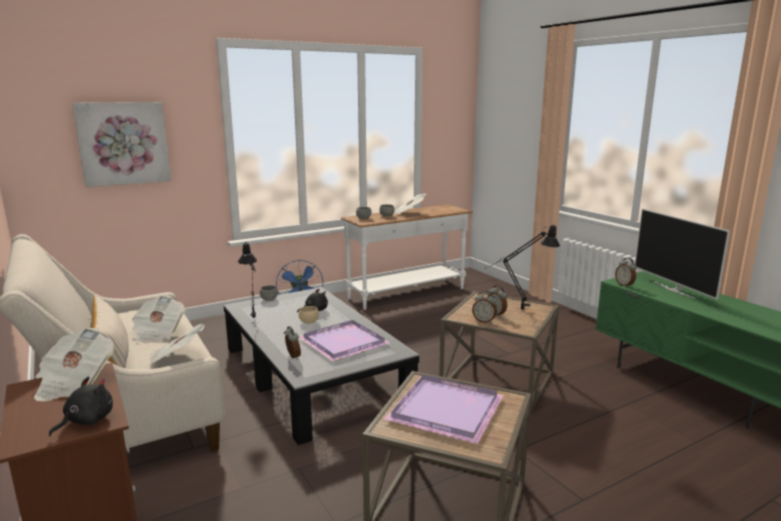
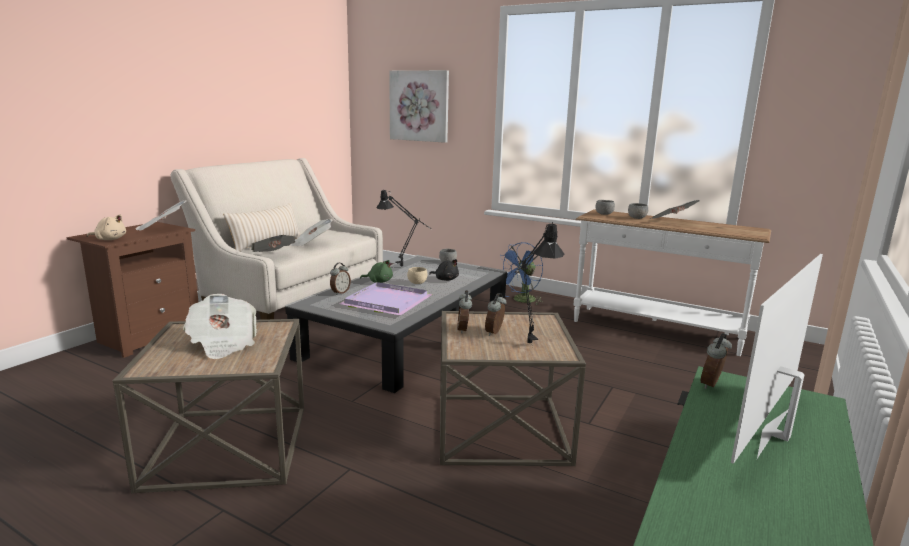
camera: 60 degrees right, 0 degrees up
(86, 421) = (110, 239): black plush toy -> beige plush toy
(283, 335) = (379, 281): none -> green plush toy
(448, 410) = (223, 343): purple tray -> newspaper

